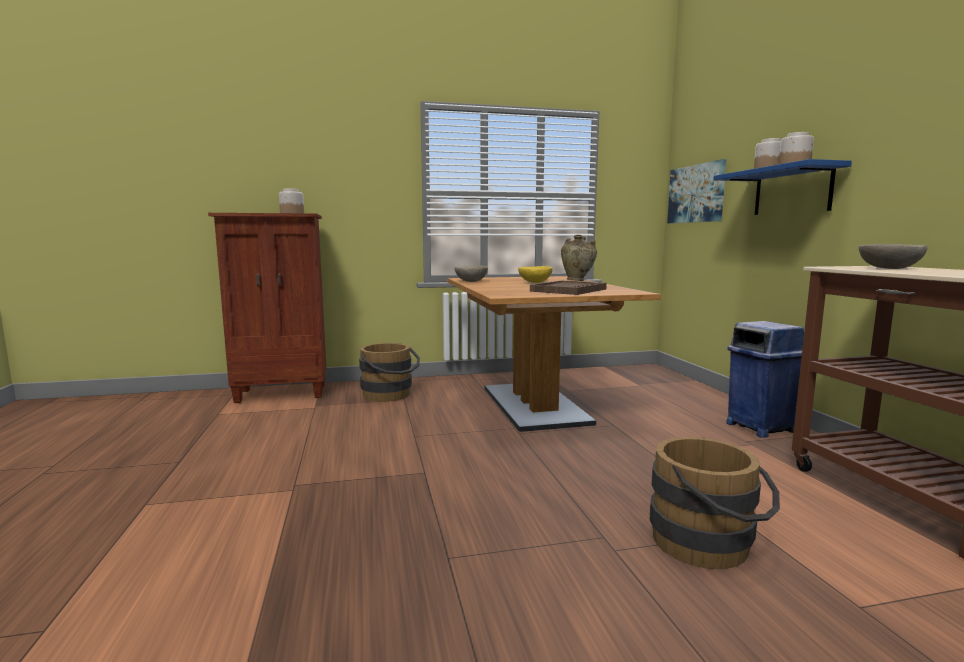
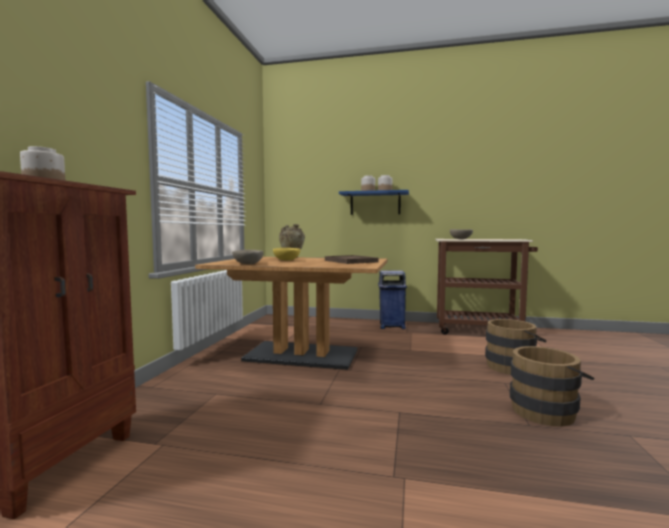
camera: 65 degrees left, 5 degrees down
(389, 395) = (192, 398): brown bucket -> brown bucket (546, 410)
(696, 194) = (298, 200): picture -> none

